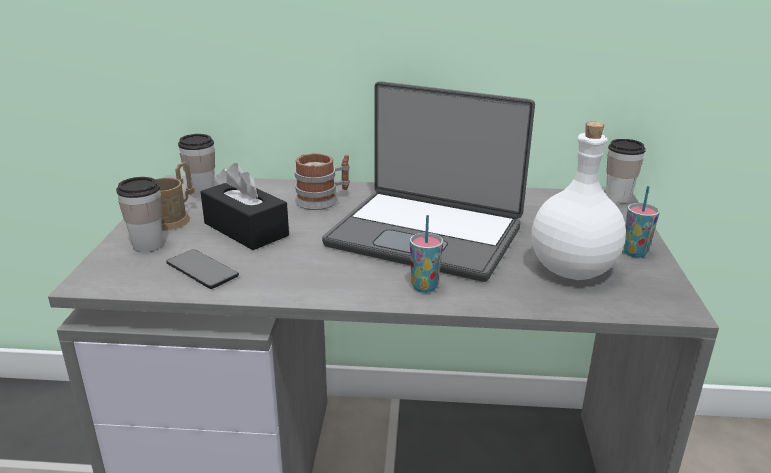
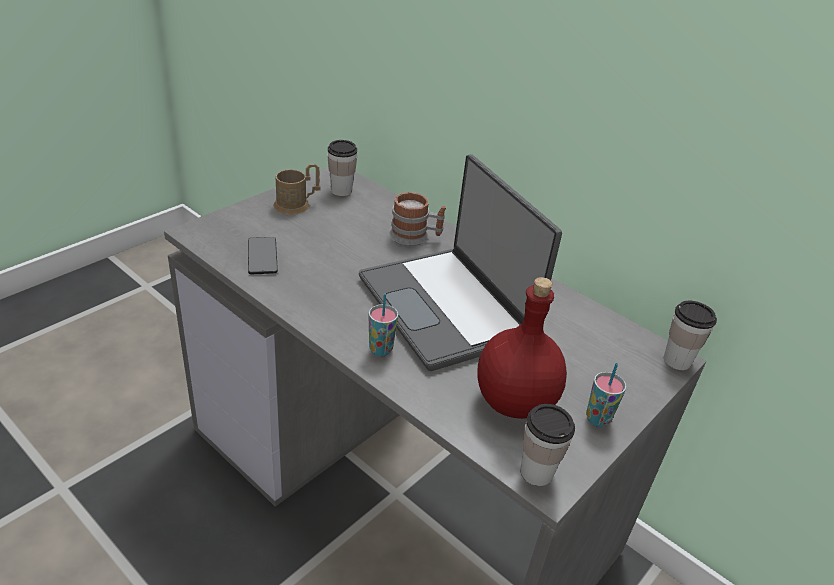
camera: 35 degrees right, 10 degrees up
(148, 245) = (256, 219): cup -> cup (536, 472)
(246, 229) = (329, 237): black tissue box -> none
(573, 270) = (516, 402): white bottle -> red bottle

